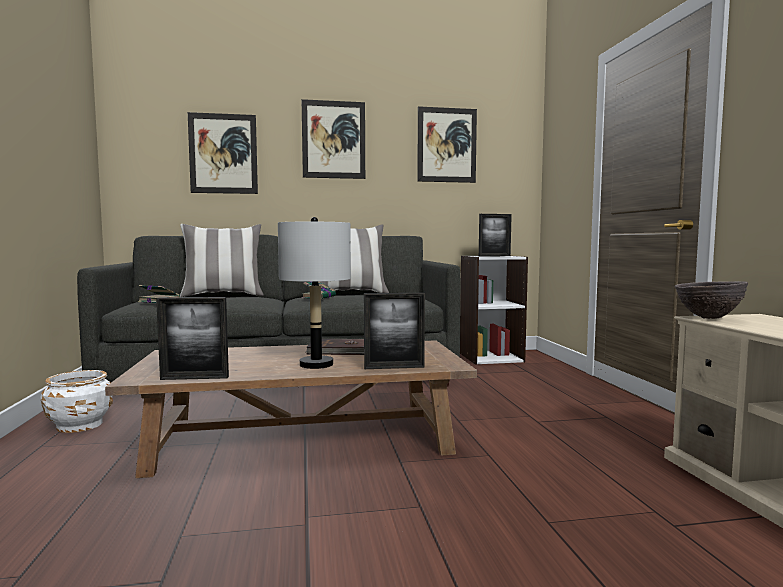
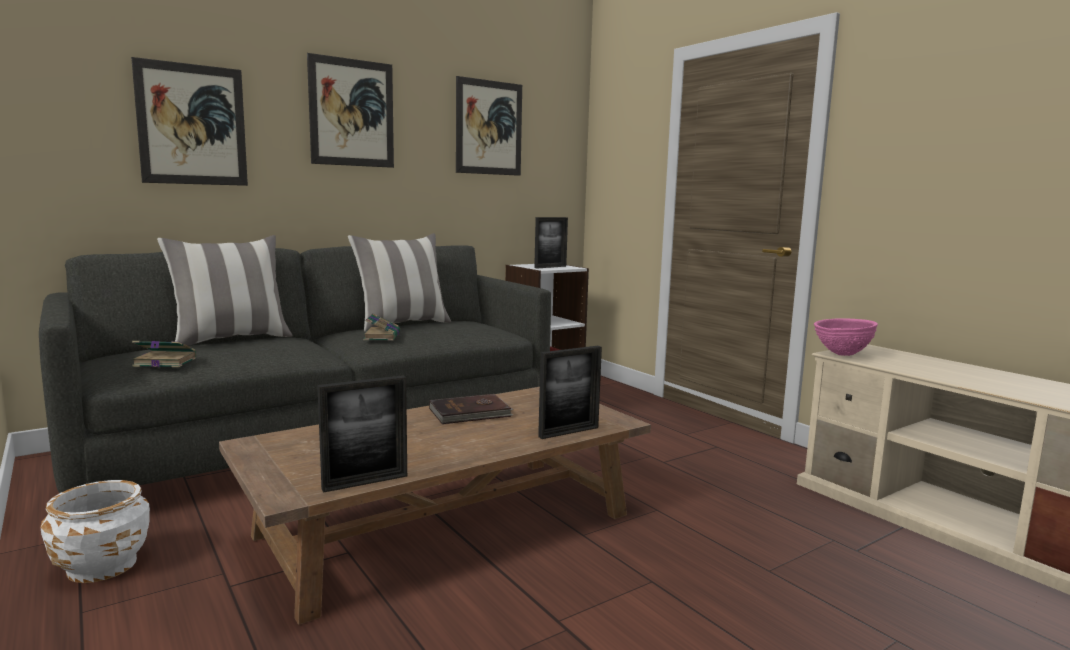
camera: 25 degrees left, 5 degrees up
(317, 364) = (479, 439): grey table lamp -> none
(708, 318) = (842, 354): brown bowl -> pink bowl

